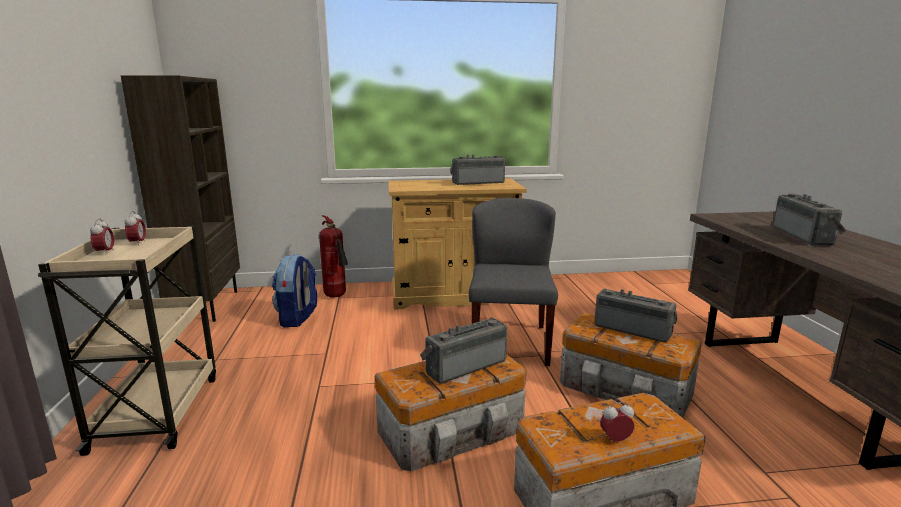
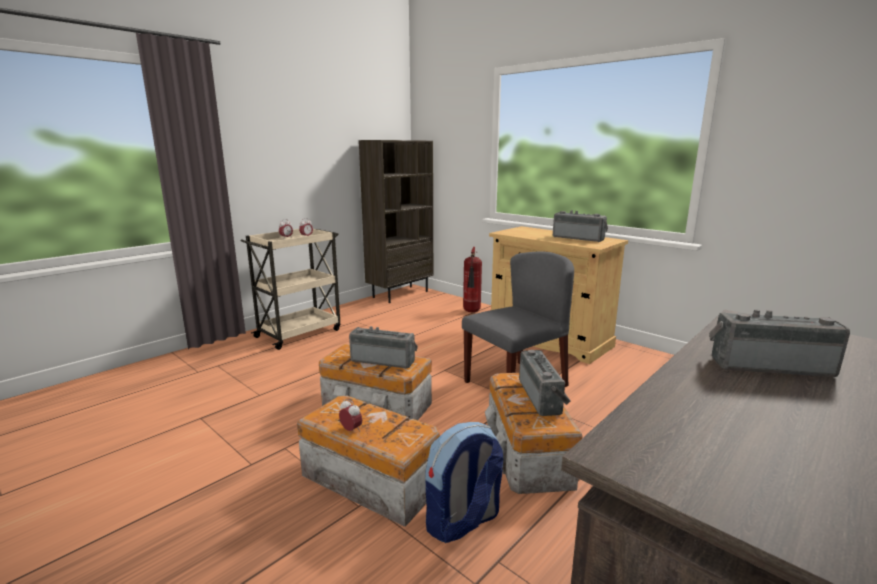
camera: 50 degrees right, 0 degrees up
(298, 318) = (426, 316): backpack -> backpack (462, 522)
(805, 236) = (768, 365): radio -> radio turned 135 degrees counterclockwise

